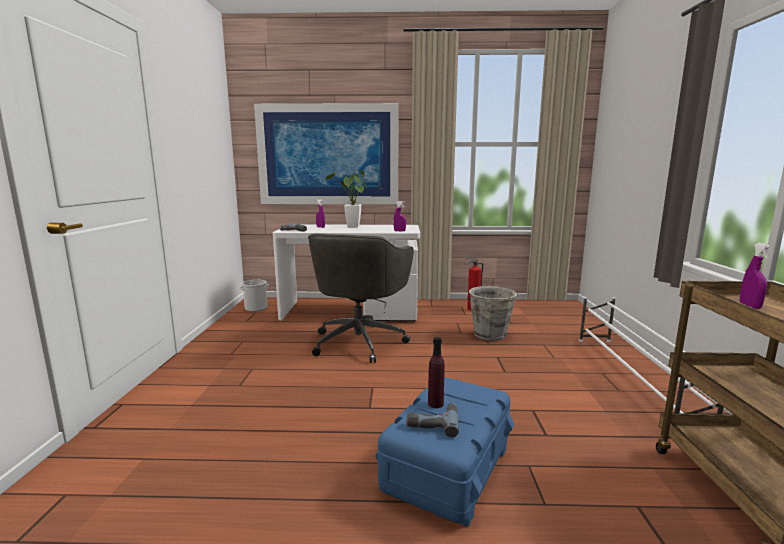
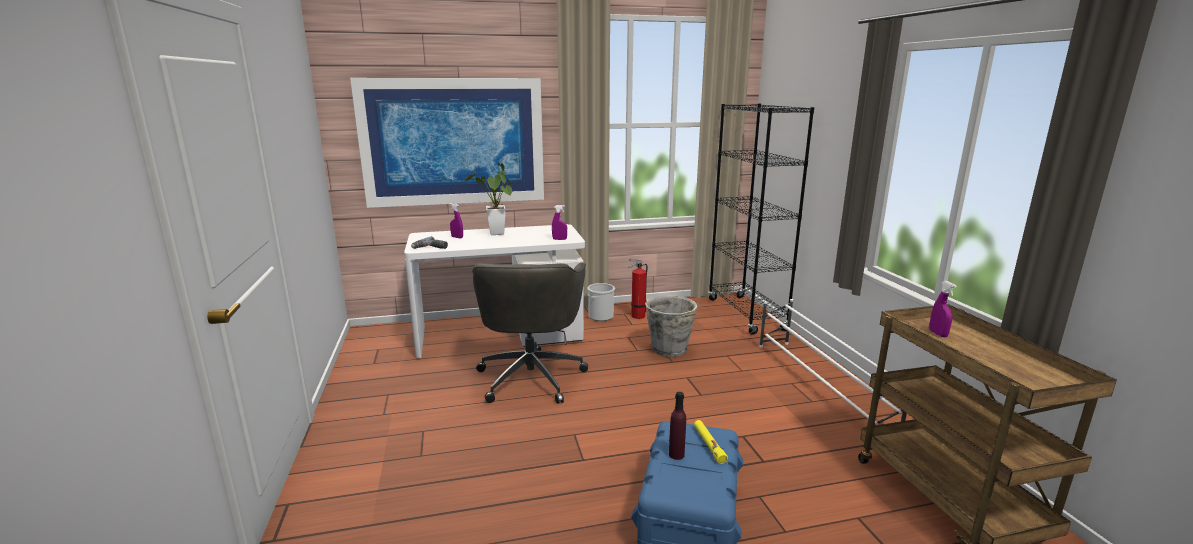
camera: 15 degrees left, 5 degrees up
(256, 308) = (376, 342): bucket -> bucket (601, 316)
(433, 422) = (684, 476): power drill -> none
(473, 400) = (708, 444): none -> yellow flashlight
(575, 316) = (746, 314): none -> black bookcase

